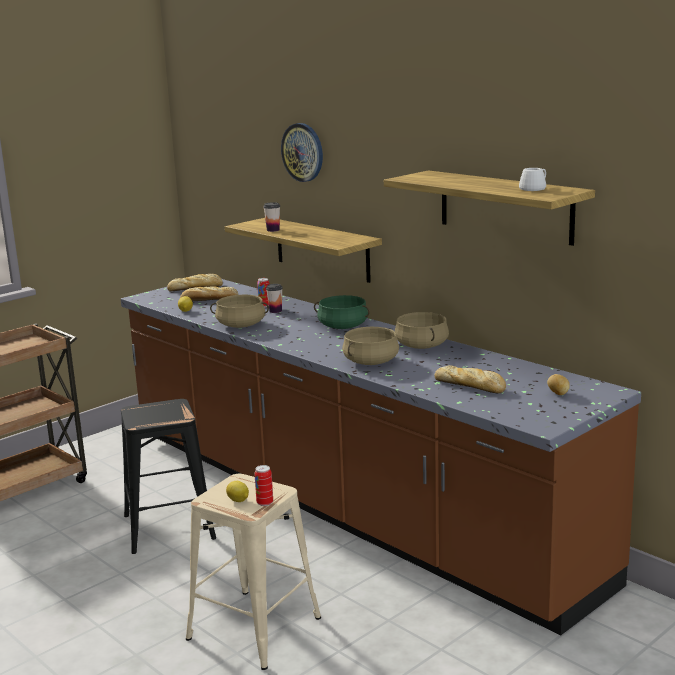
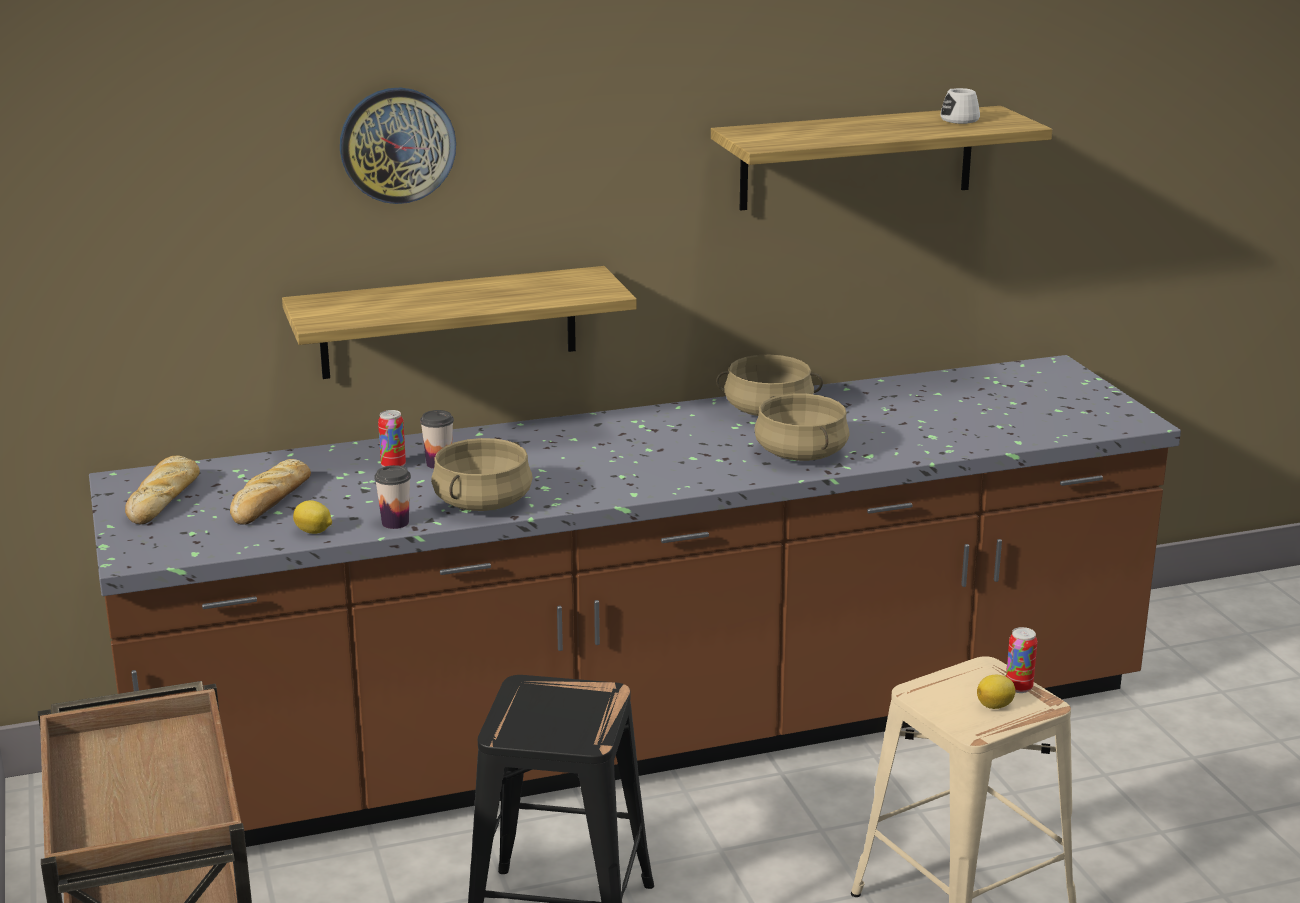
camera: 65 degrees left, 5 degrees up
(273, 230) = (410, 309): cup -> cup (395, 523)
(342, 327) = (605, 437): green cooking pot -> none
(471, 386) = (966, 423): bread -> none
(558, 394) = (1039, 389): potato -> none

